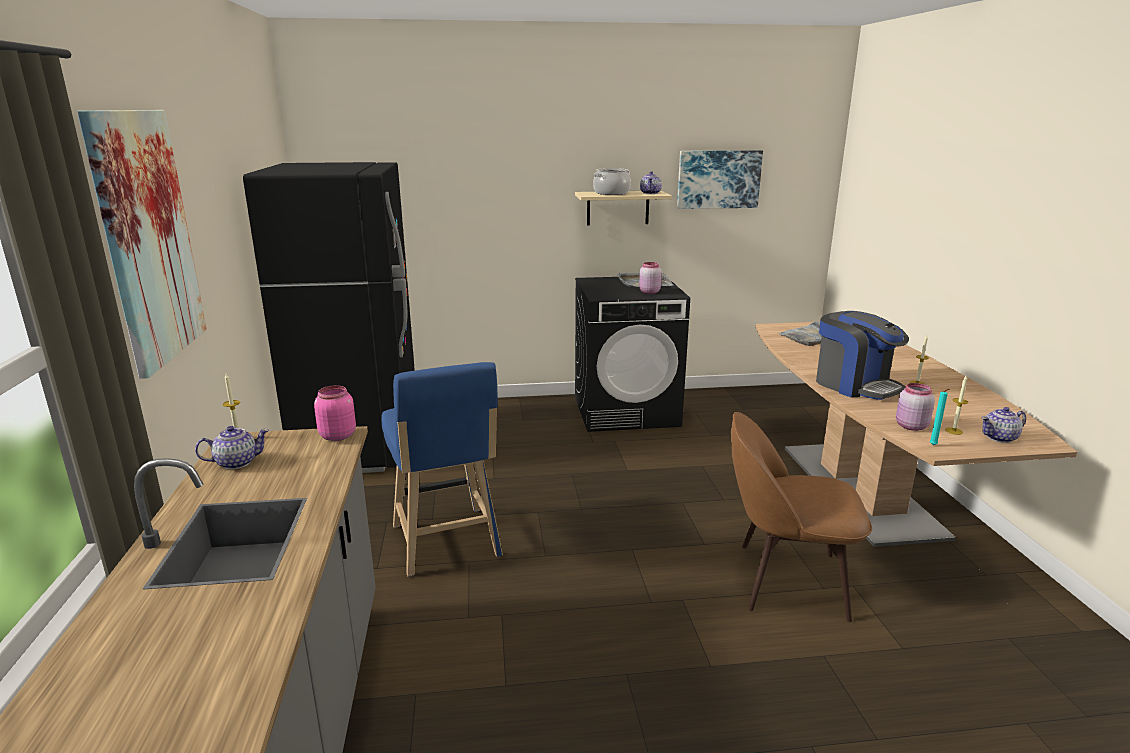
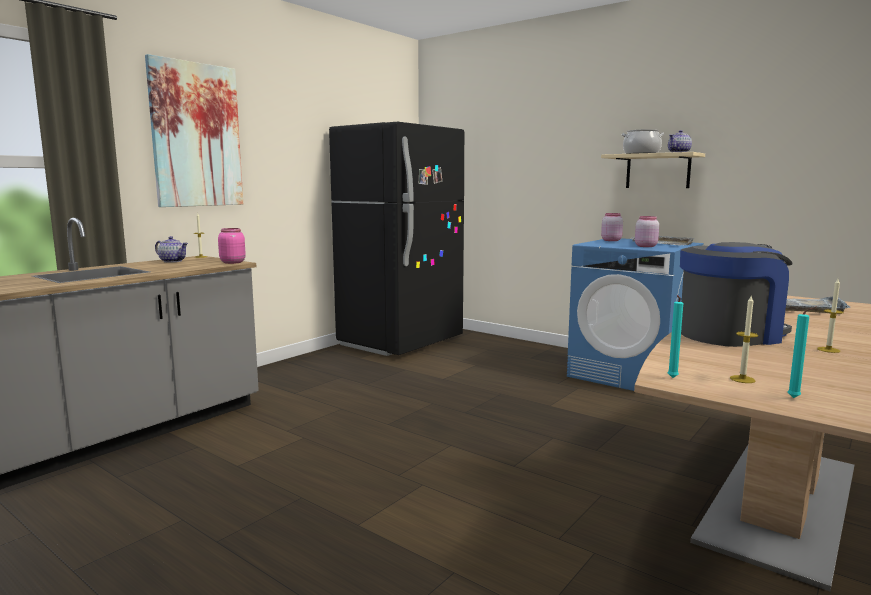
camera: 45 degrees right, 10 degrees down
(447, 545) = (347, 397): blue stool -> none
(626, 411) = (630, 375): black washing machine -> blue washing machine
(718, 179) = (775, 139): picture -> none
(785, 580) = (534, 516): brown chair -> none
(855, 385) = (730, 335): coffee machine -> coffee machine turned 120 degrees counterclockwise
(910, 426) = (693, 364): pink jar -> pink jar (610, 240)
(1000, 438) = (796, 398): teapot -> turquoise candle

